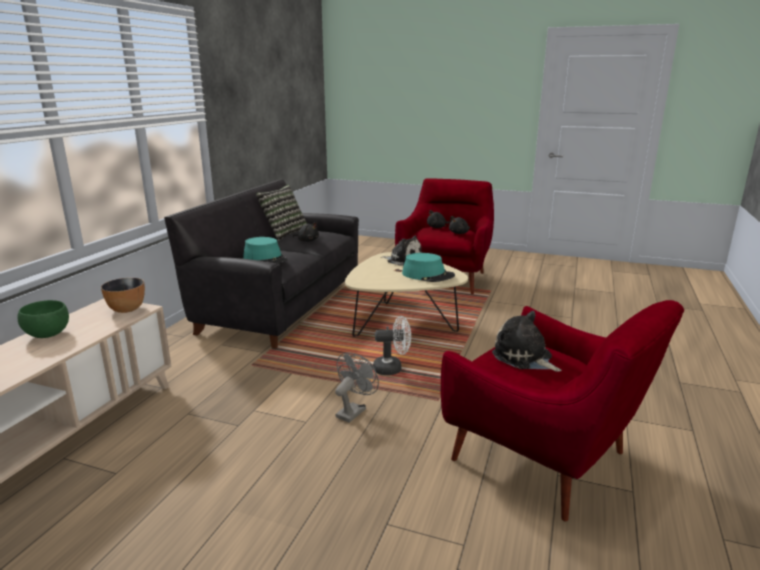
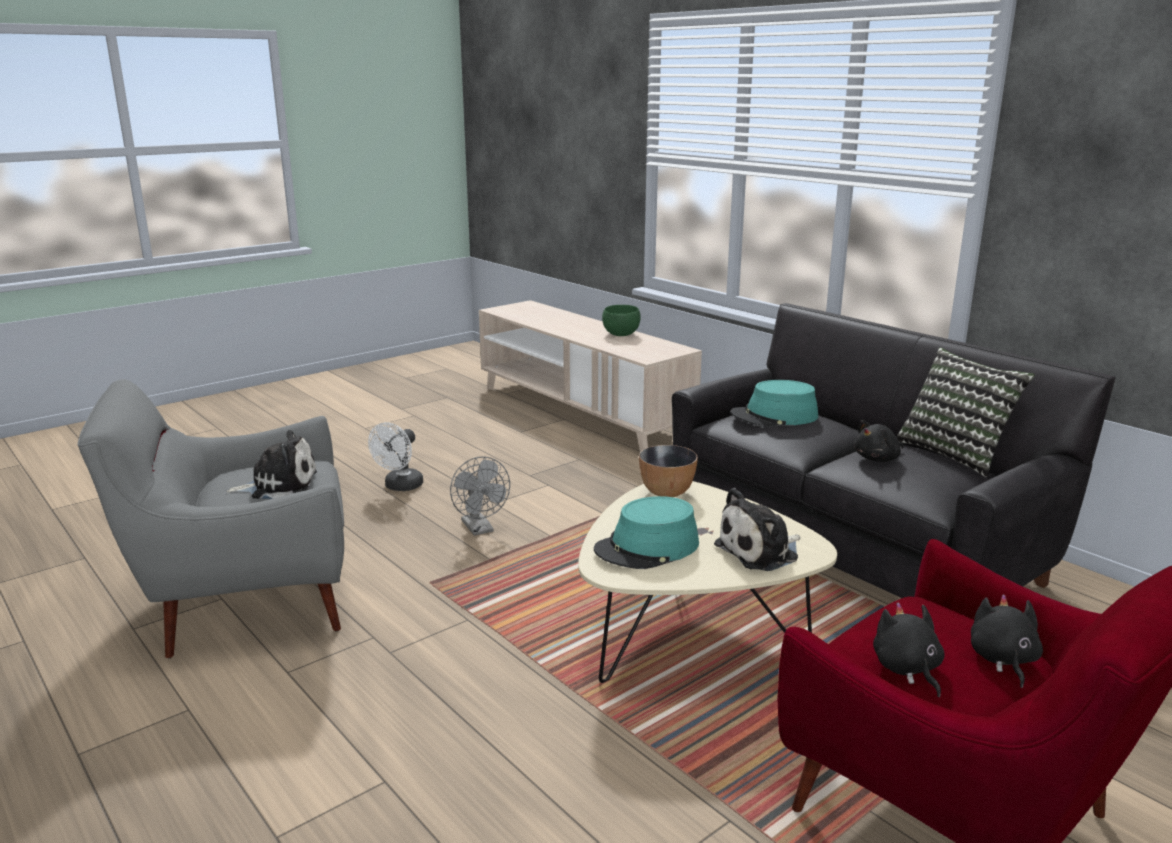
camera: 120 degrees right, 0 degrees up
(126, 309) = (651, 354): bowl -> bowl (667, 492)
(392, 368) = (543, 579): white fan -> white fan (400, 487)
(546, 461) = (244, 602): red armchair -> grey armchair

